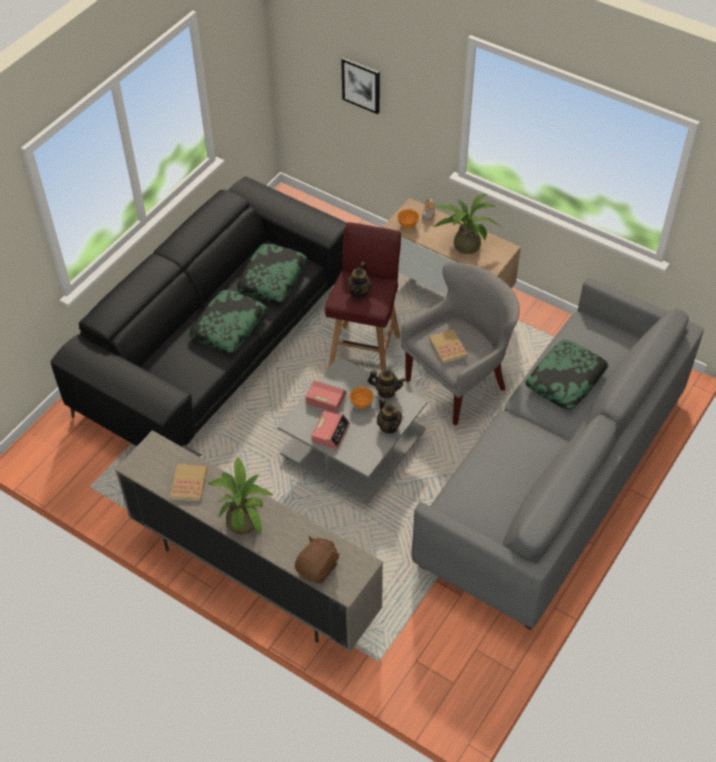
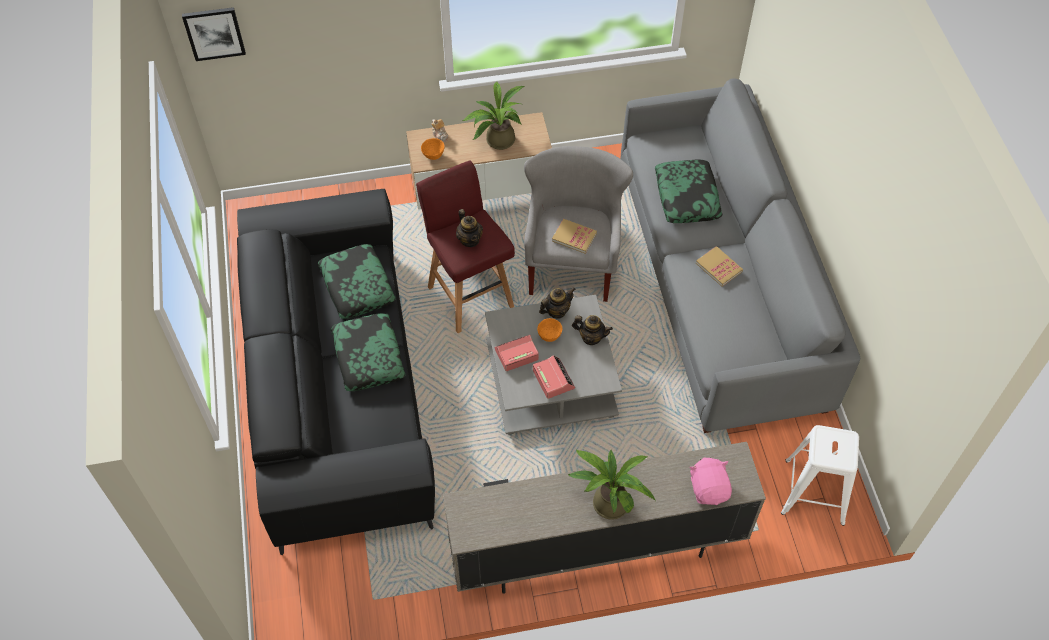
camera: 45 degrees left, 5 degrees up
(189, 484) = (530, 511): book -> book (719, 267)
(318, 568) = (709, 488): brown plush toy -> pink plush toy
(361, 84) = (311, 47): picture -> picture (214, 33)
(452, 671) = (813, 490): none -> white stool

